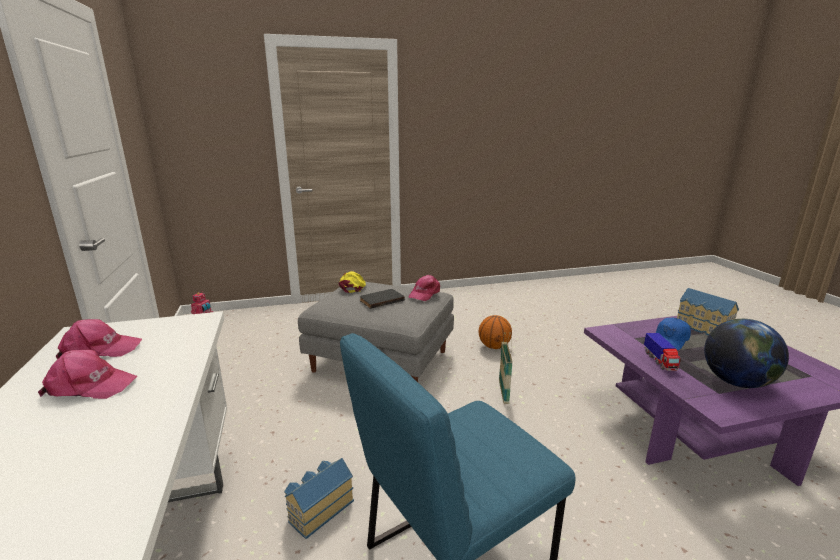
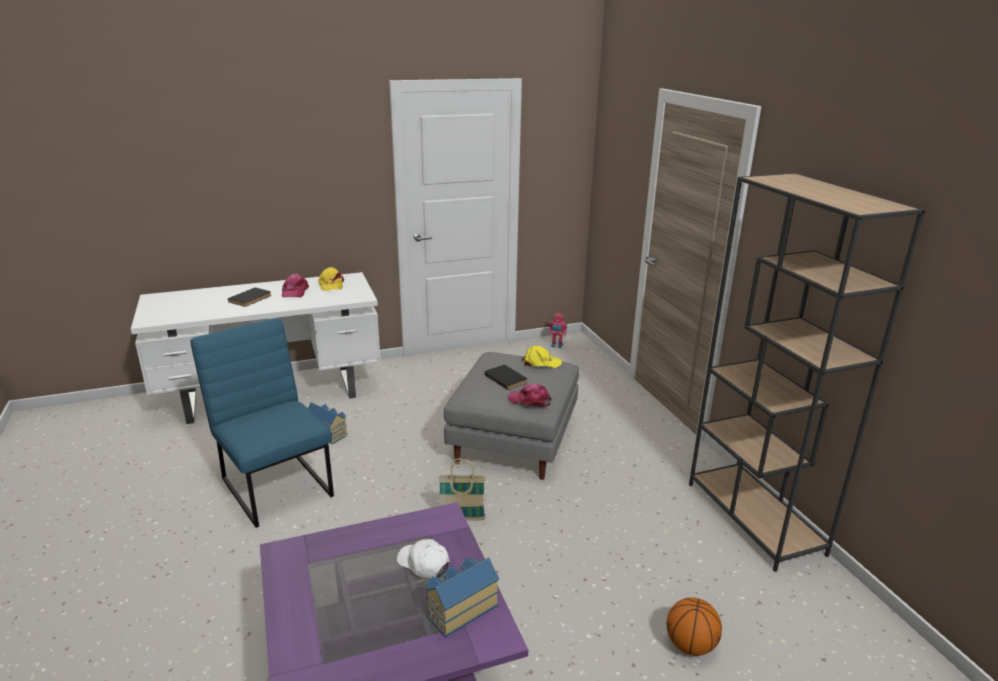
camera: 85 degrees right, 5 degrees up
(69, 442) = (251, 299): none -> black book
(100, 349) = (331, 285): pink cap -> yellow cap
(484, 292) = (755, 518): none -> bookcase
(494, 346) = (564, 518): basketball -> basketball (690, 645)
(660, 361) = (374, 540): toy truck -> none
(670, 340) = (423, 564): blue cap -> white cap
(736, 382) = (323, 585): globe -> none

